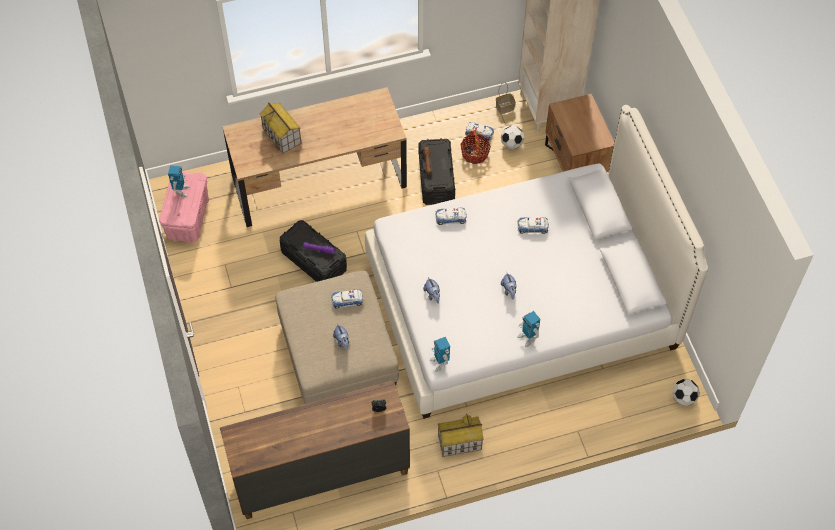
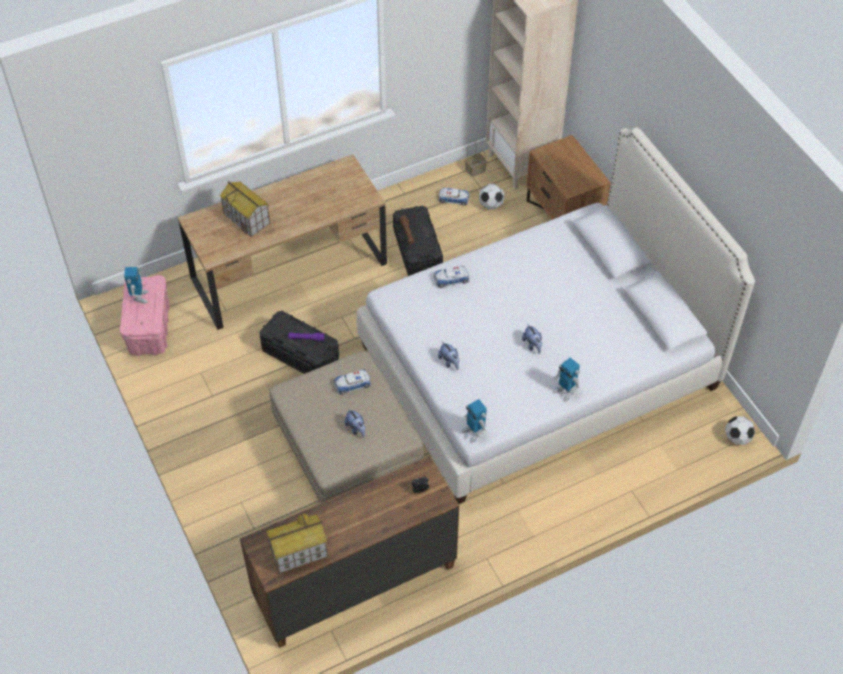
camera: 10 degrees left, 5 degrees down
(459, 443) = (504, 524): toy house -> toy house (298, 553)
(475, 153) = (453, 220): basket -> none
(532, 227) = (542, 276): toy car -> none

